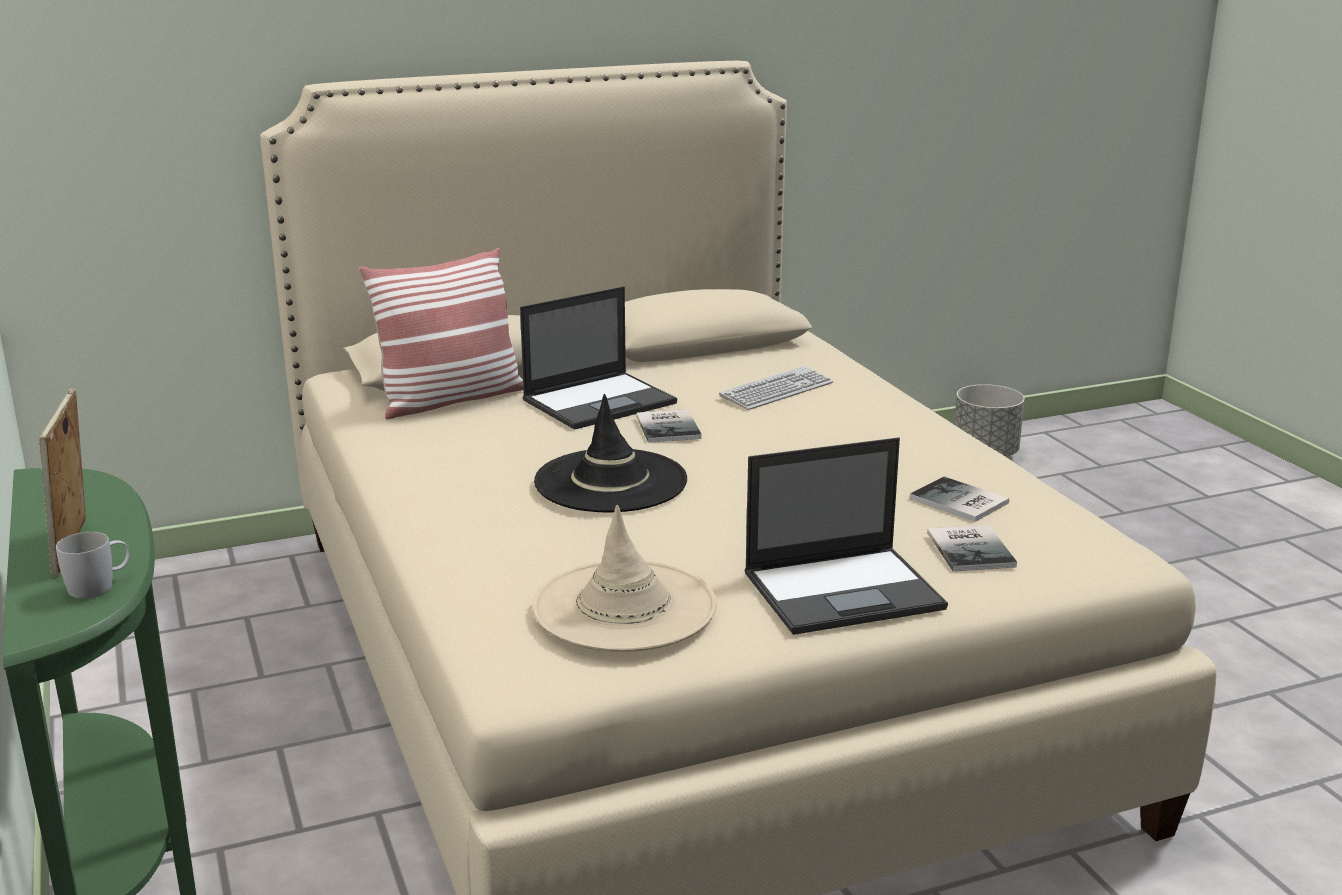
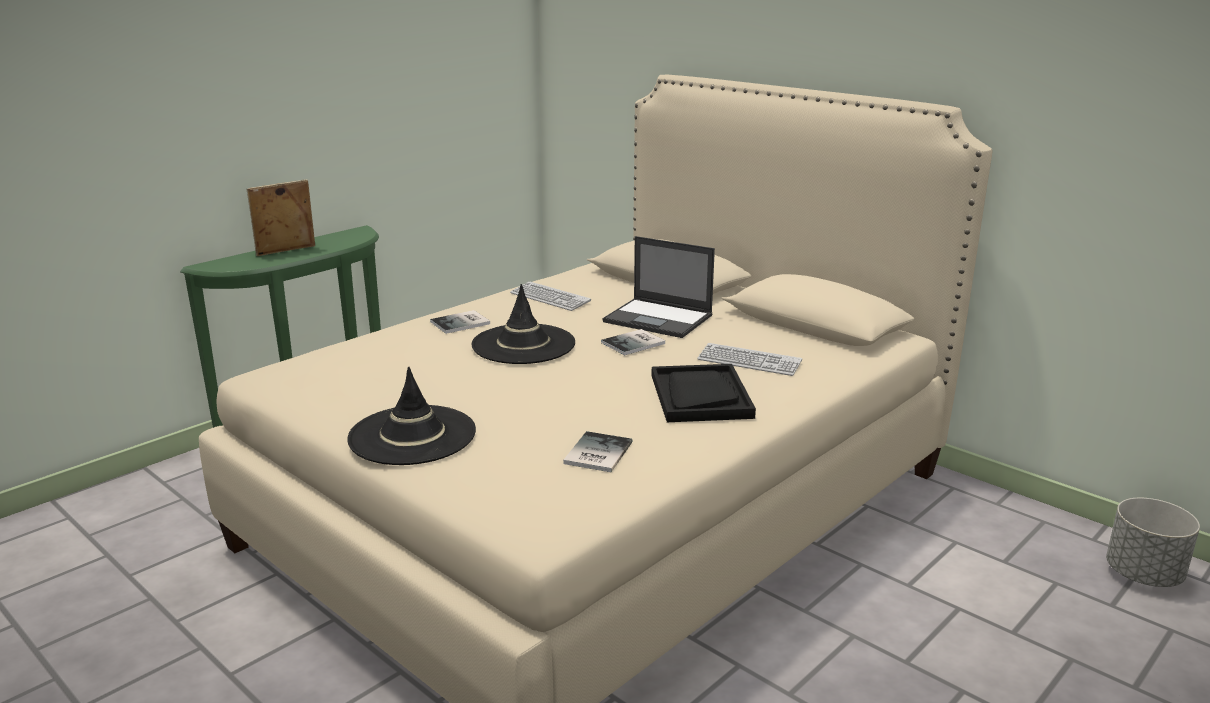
camera: 65 degrees right, 0 degrees up
(100, 586) = (250, 263): white mug -> none
(441, 441) = (550, 298): none -> keyboard
(450, 399) = (615, 286): pillow -> none
(624, 607) = (348, 379): beige hat -> none
(845, 590) = (412, 435): laptop -> black hat
(850, 429) = (700, 396): none -> black tray
(972, 548) = (509, 468): book -> book (462, 323)

